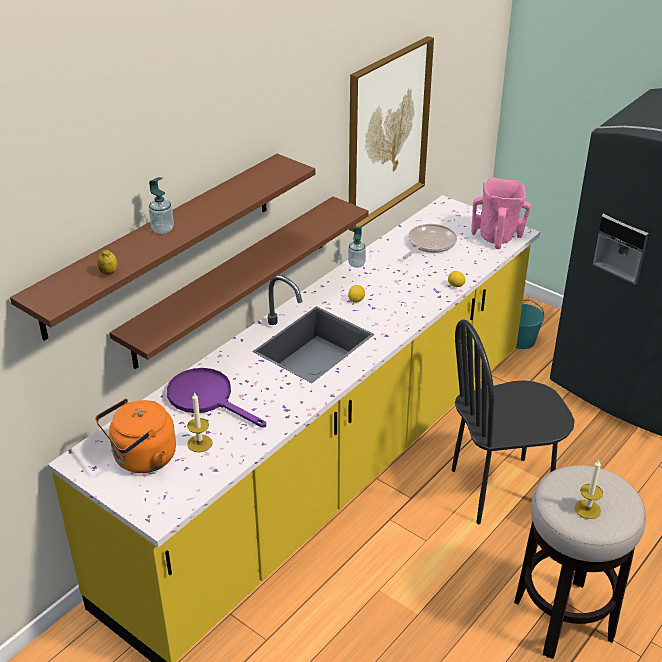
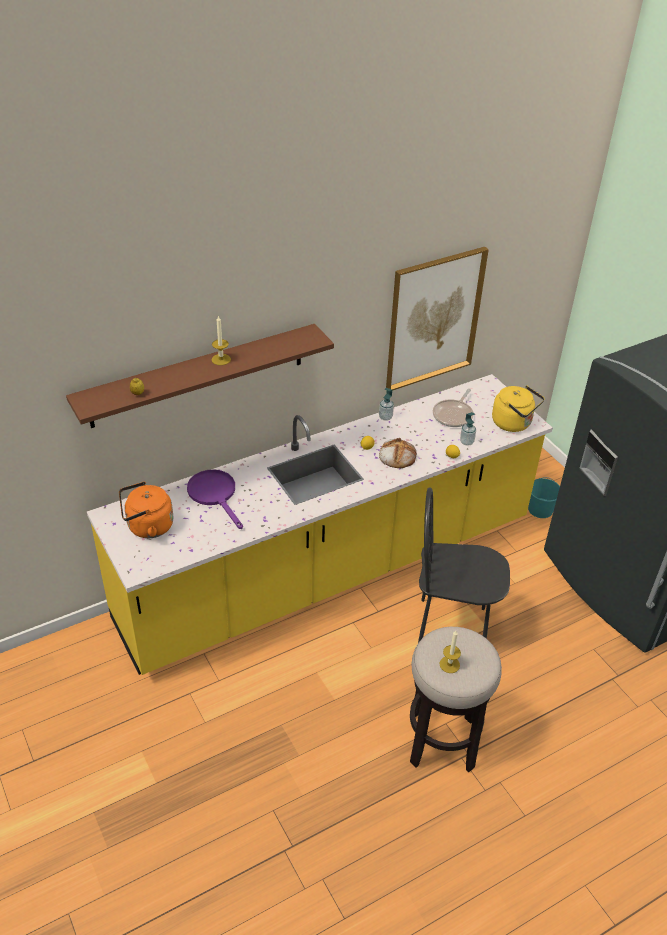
camera: 20 degrees right, 5 degrees up
(162, 229) = (193, 368): soap dispenser -> soap dispenser (466, 442)
(200, 443) = (191, 527): candle -> candle (221, 359)
(233, 280) = (265, 410): brown shelf -> none
(395, 300) = (397, 455): none -> bread
(429, 244) = (453, 415): frying pan -> frying pan turned 150 degrees clockwise
(498, 237) = (514, 423): pink vase -> yellow kettle

